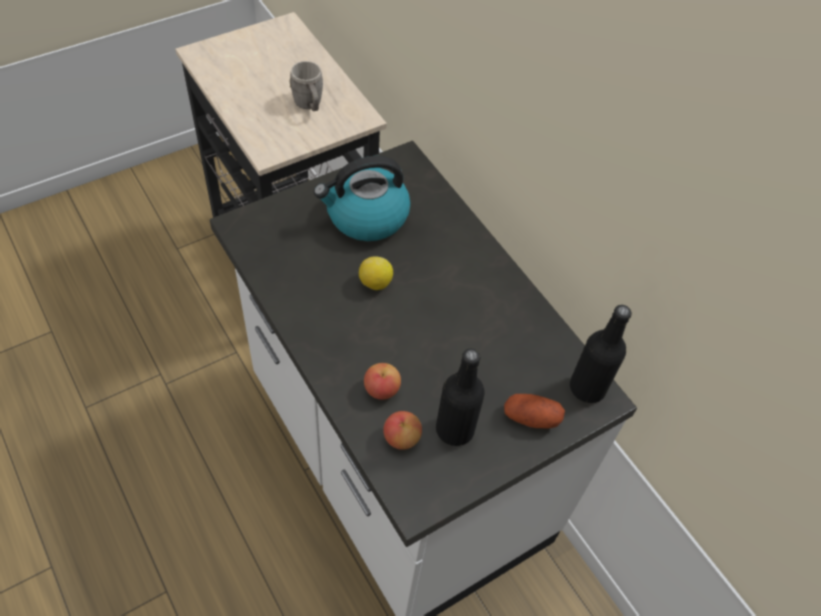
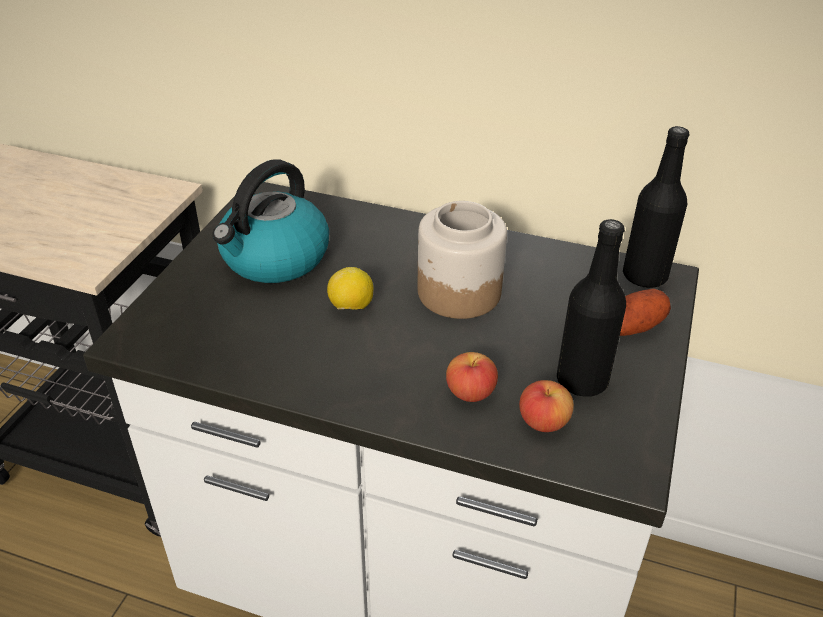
camera: 35 degrees left, 15 degrees down
(309, 105) = (96, 206): grey mug -> none
(450, 315) = (458, 292): none -> jar

